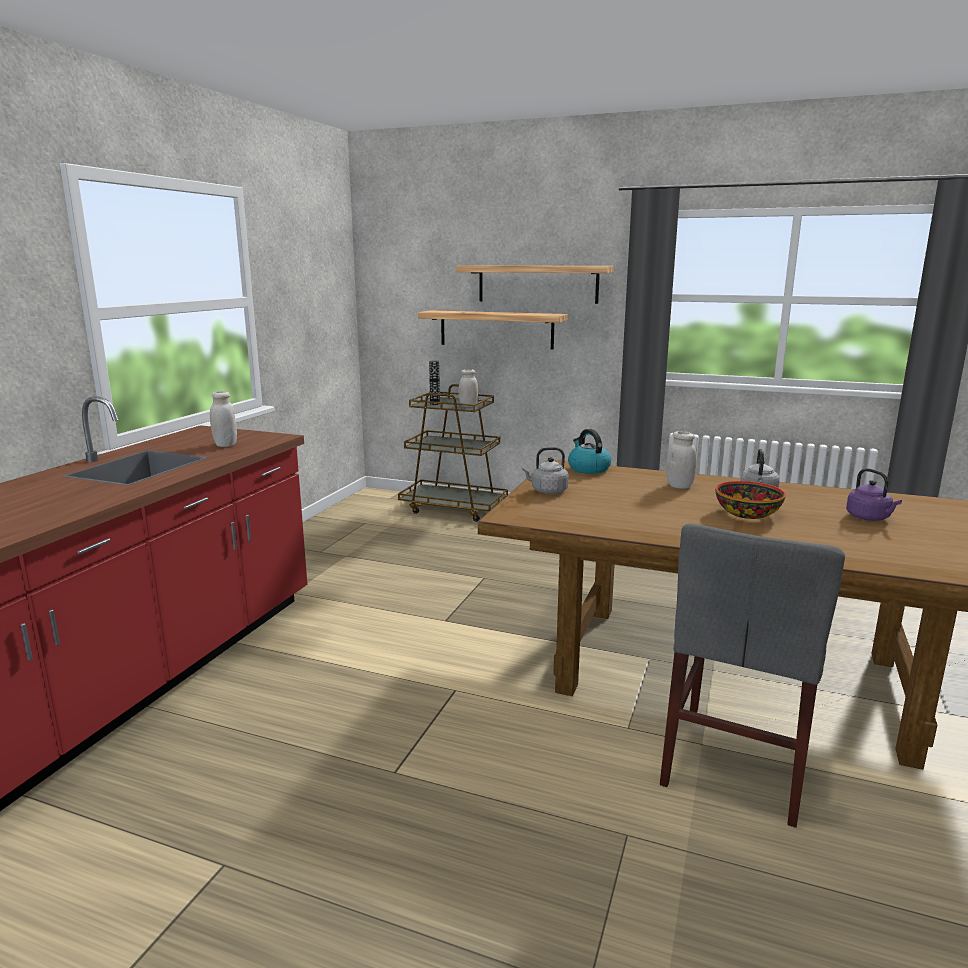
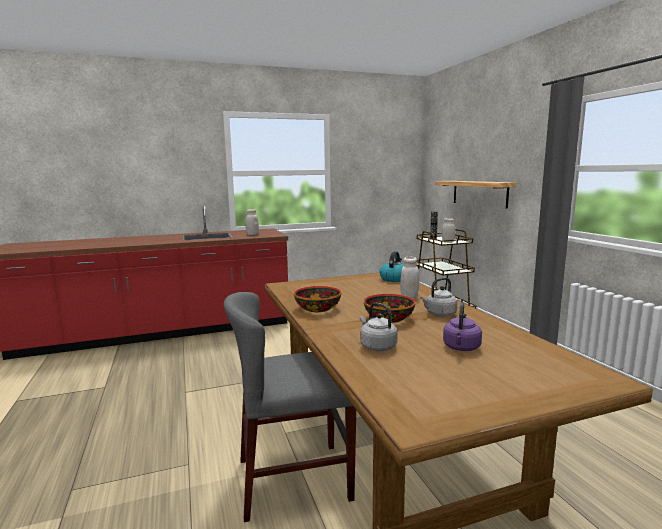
camera: 50 degrees right, 5 degrees down
(537, 284) = (501, 161): shelf -> none
(547, 491) = (335, 281): grey kettle -> grey kettle (377, 346)
(661, 528) = (317, 308): none -> bowl

